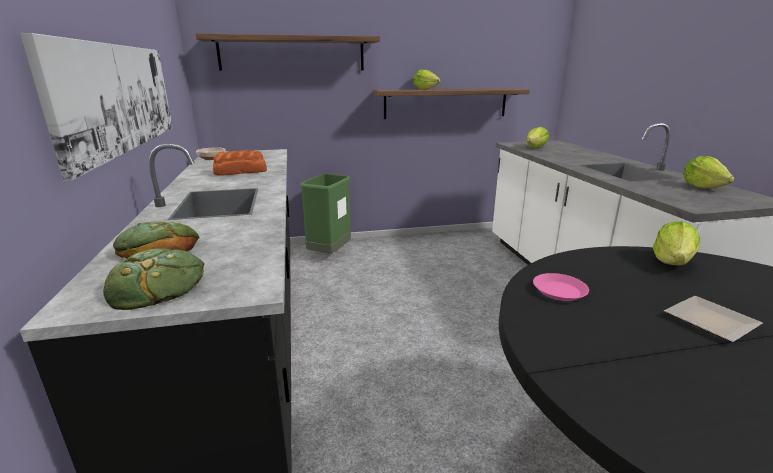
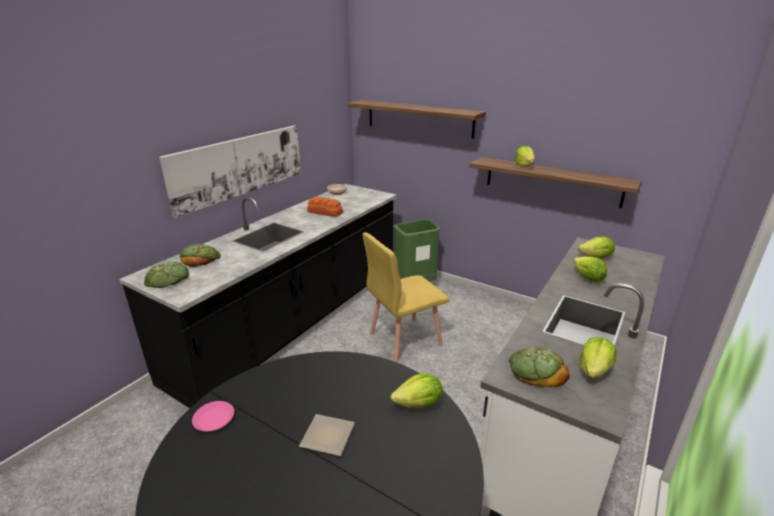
camera: 45 degrees right, 5 degrees up
(392, 296) = (404, 339): none -> yellow chair
(559, 291) = (309, 373): pink plate -> pink plate (214, 419)
(563, 156) = (587, 278): none -> lettuce
(690, 197) = (536, 370): none -> bread

